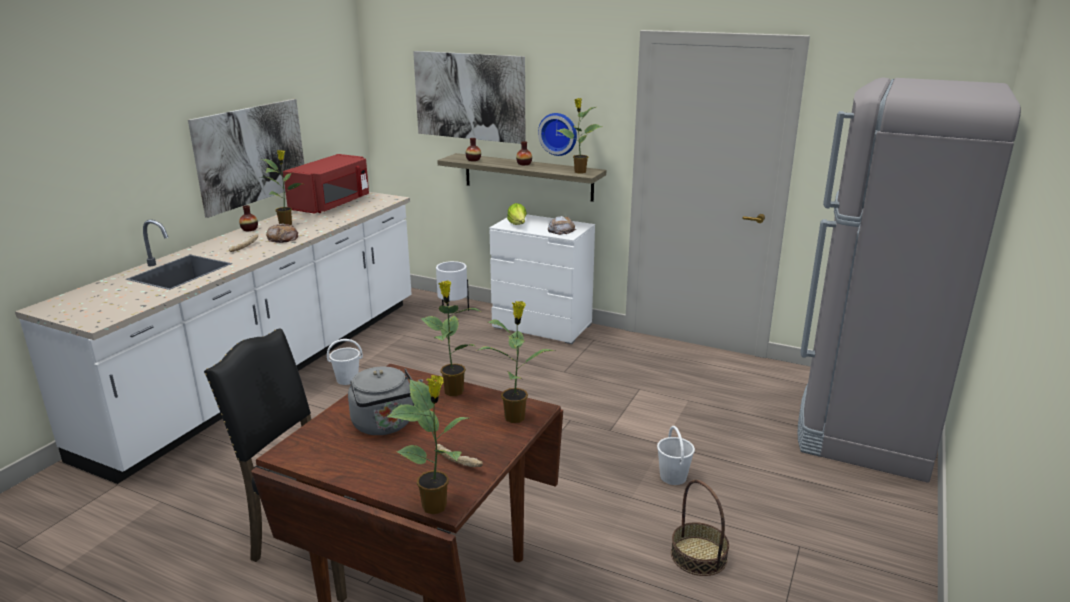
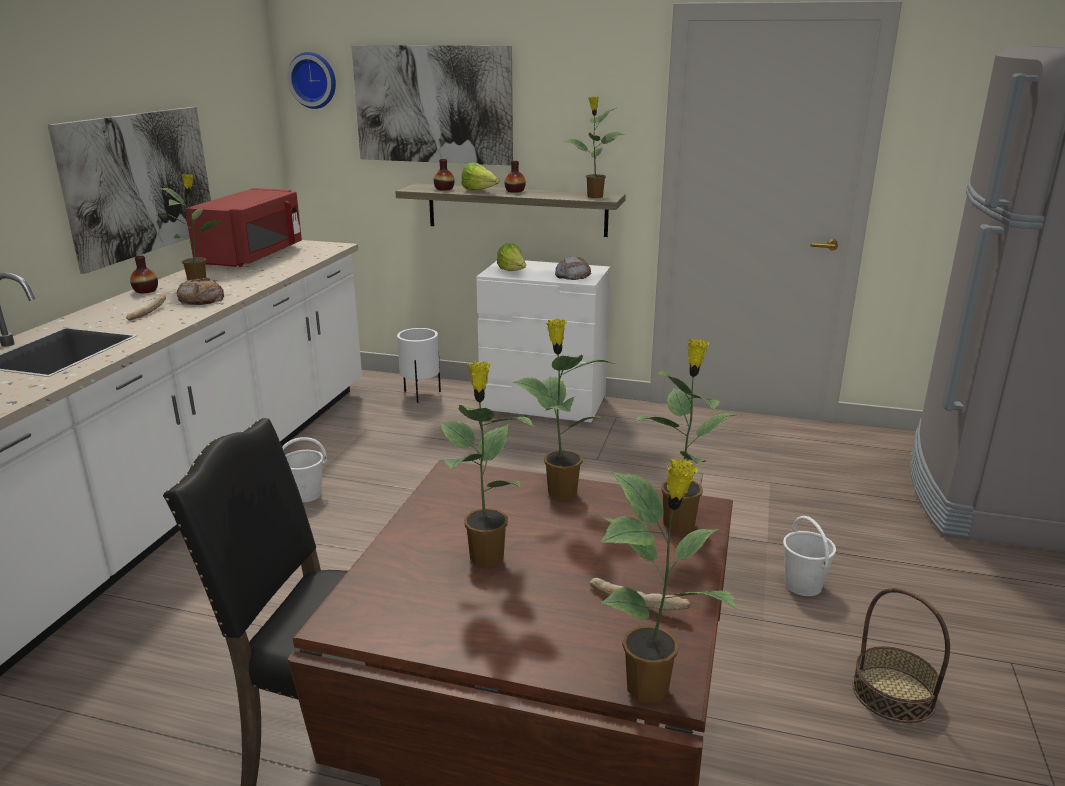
camera: 10 degrees left, 0 degrees up
(385, 425) = (486, 556): grey kettle -> potted plant
(498, 163) = (480, 191): none -> lettuce
(558, 133) = (559, 149): wall clock -> wall clock (314, 80)

